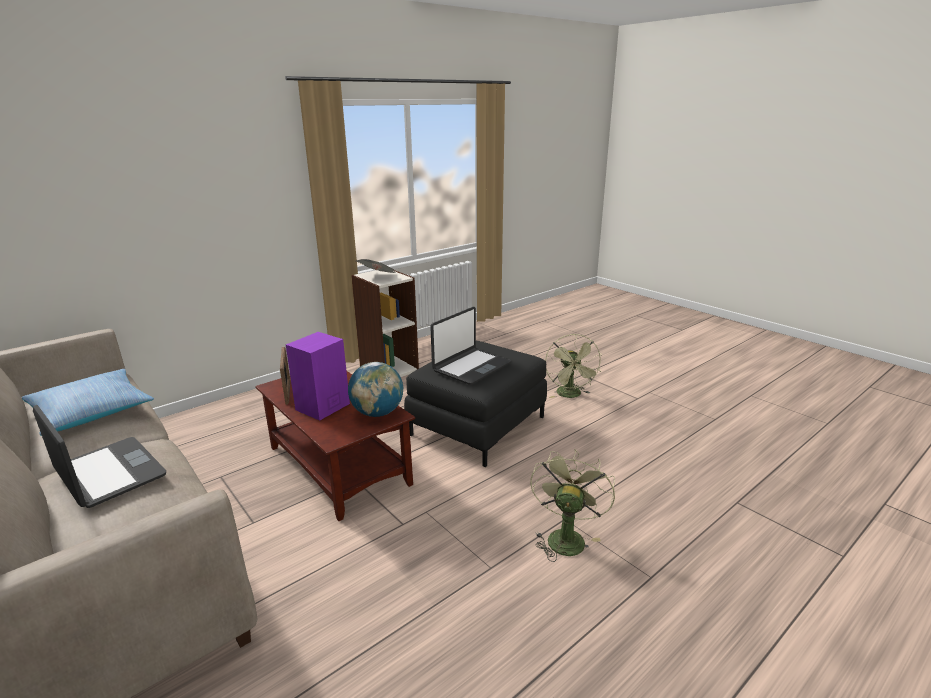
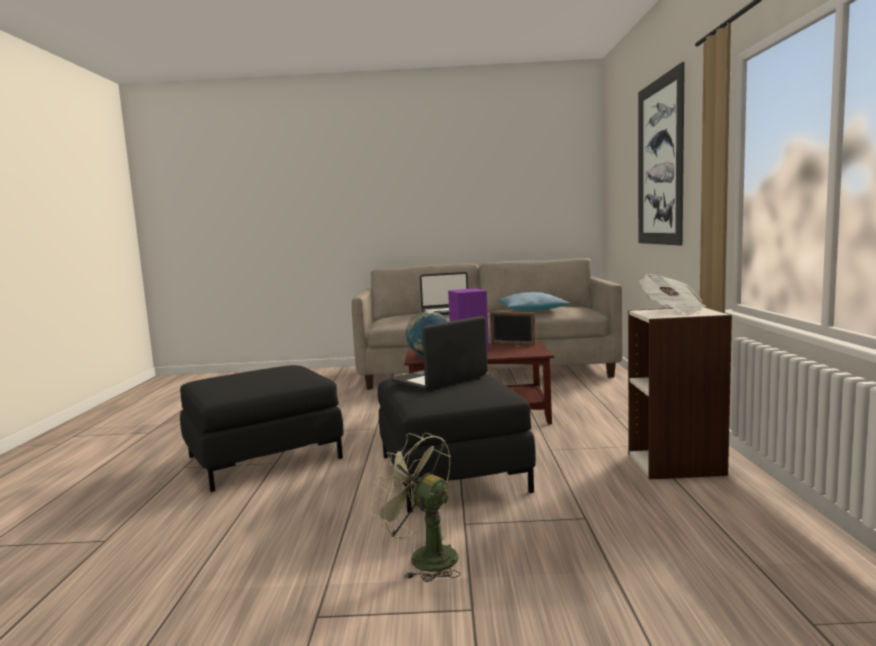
camera: 130 degrees right, 15 degrees down
(163, 171) = (659, 163): none -> picture
(471, 367) = (440, 379): laptop -> laptop turned 60 degrees clockwise
(565, 536) = (264, 457): green fan -> black ottoman

